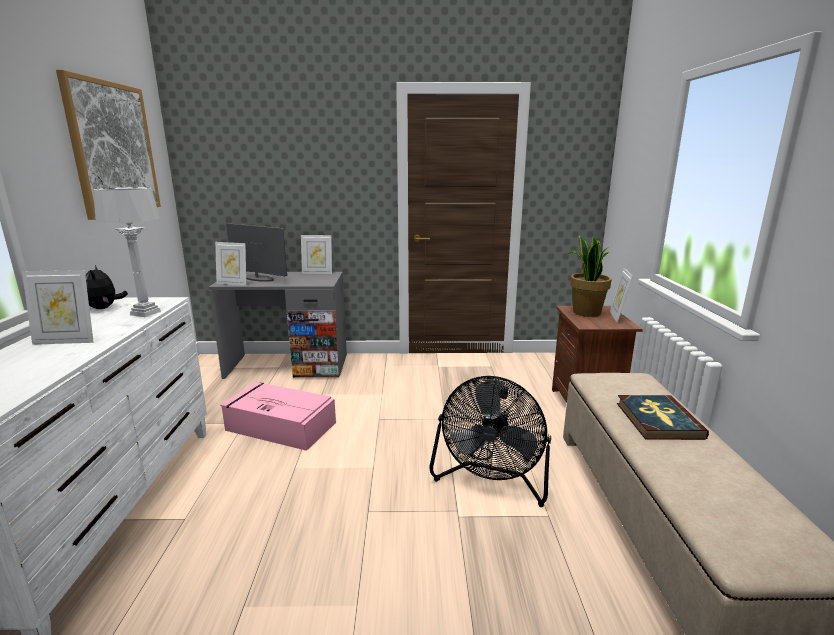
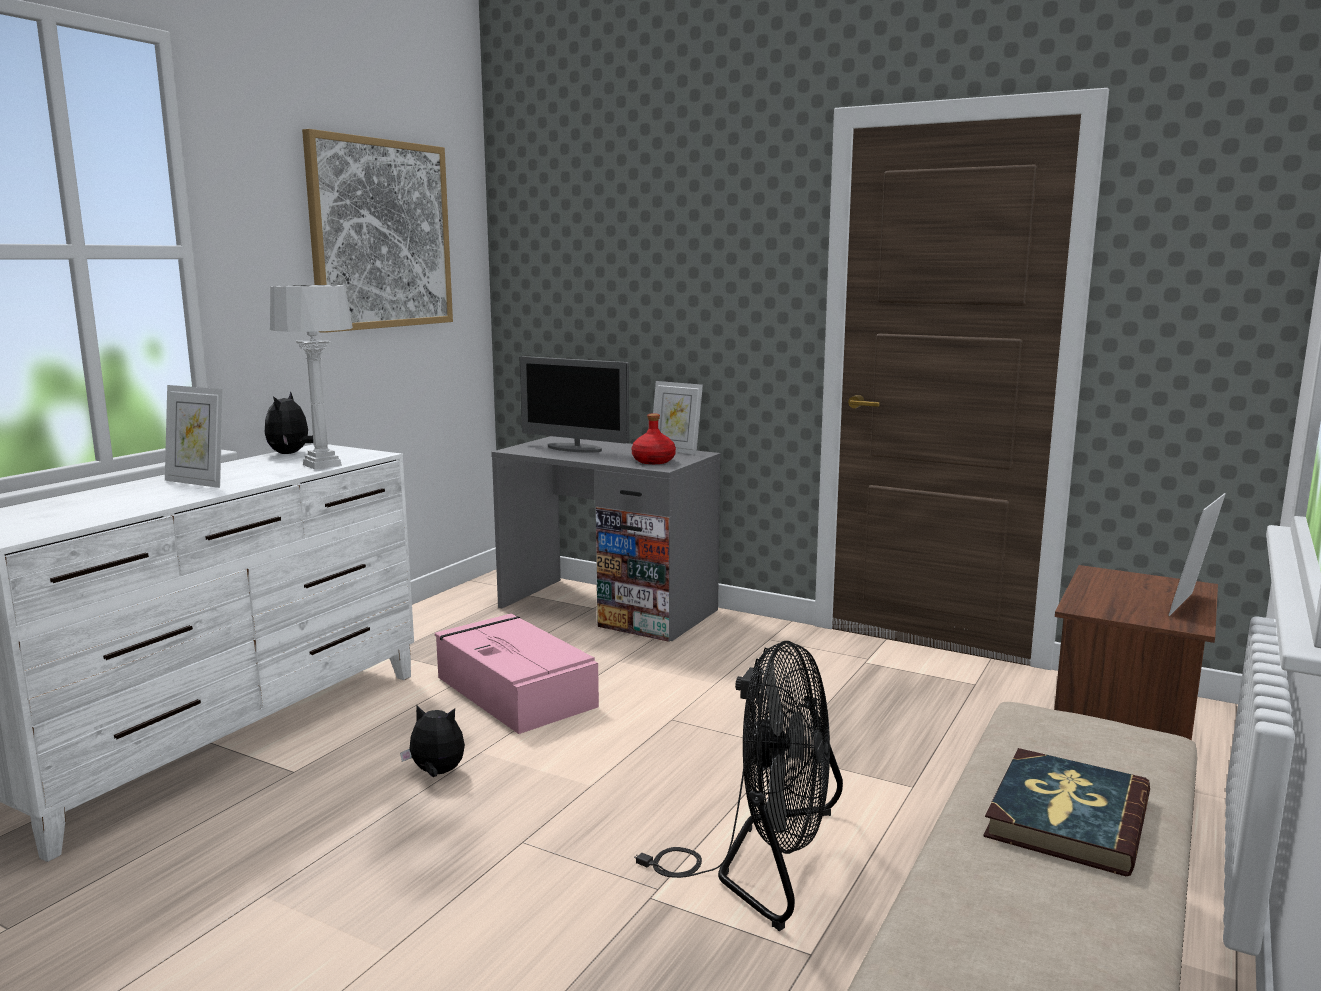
camera: 30 degrees right, 5 degrees down
(233, 283) = (528, 451): picture frame -> none
(258, 278) = (575, 448): monitor -> monitor turned 150 degrees clockwise
(281, 488) = (436, 773): none -> plush toy
(315, 280) = (653, 461): none -> red bottle
(487, 478) = (762, 861): black fan -> black fan turned 120 degrees counterclockwise
(586, 312) = (1126, 586): potted plant -> none

